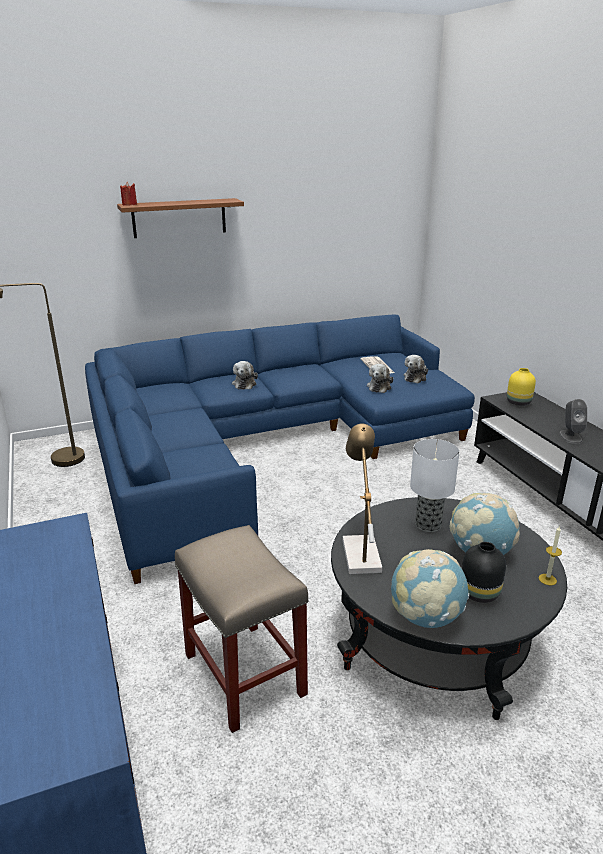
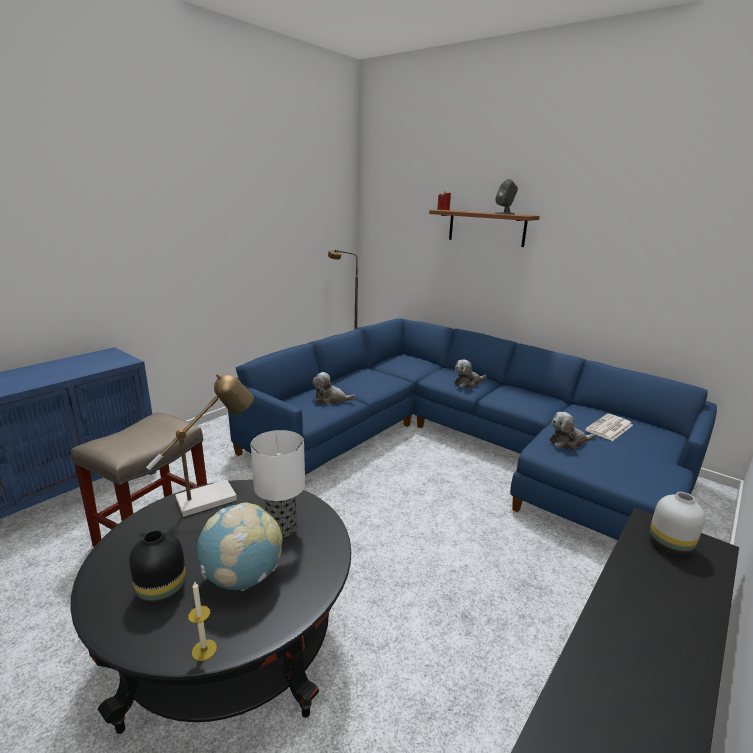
camera: 60 degrees right, 5 degrees down
(416, 377) = (629, 457): plush toy -> plush toy (330, 399)
(425, 617) = (114, 558): globe -> none
(519, 403) = (669, 545): yellow vase -> white vase
(570, 437) = (629, 621): grey speaker -> grey speaker (504, 213)

